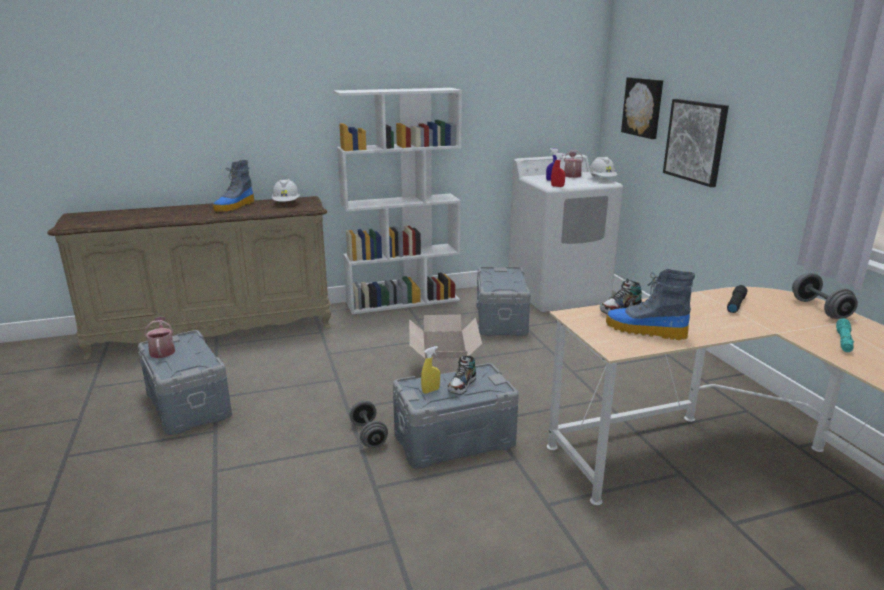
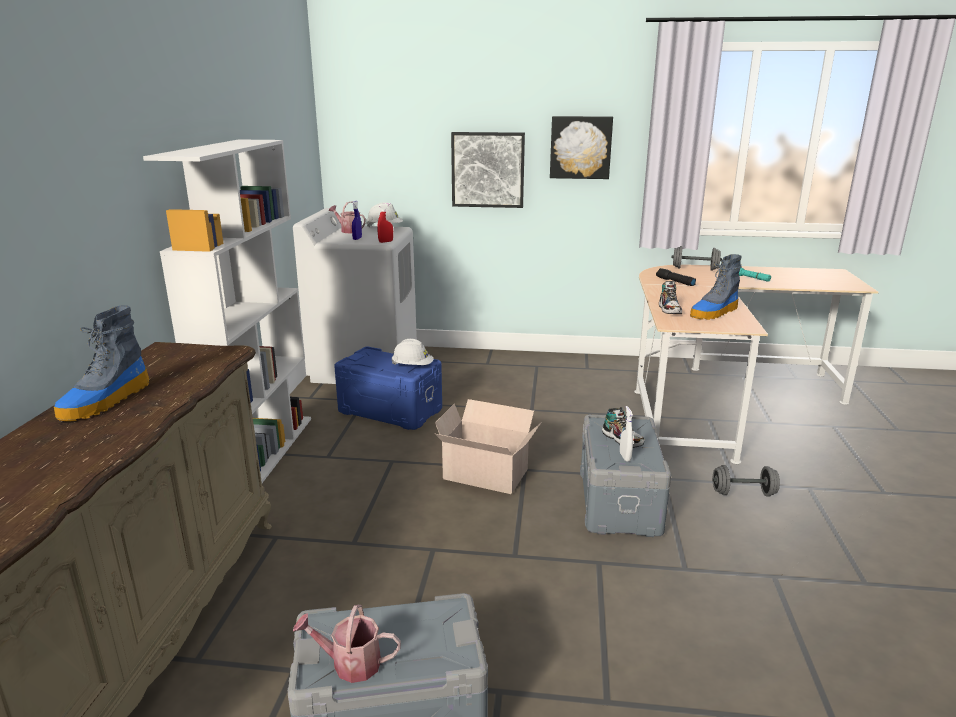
camera: 65 degrees left, 0 degrees up
(235, 206) = (106, 401): boot -> boot turned 60 degrees clockwise
(286, 203) = (166, 364): white hard hat -> white hard hat (412, 366)
(368, 435) = (582, 552): grey dumbbell -> grey dumbbell (743, 493)
(430, 390) = (625, 457): yellow spray bottle -> white spray bottle
(502, 320) = (391, 410): grey storage box -> blue storage box
(643, 107) = (400, 145): picture -> picture (580, 147)

